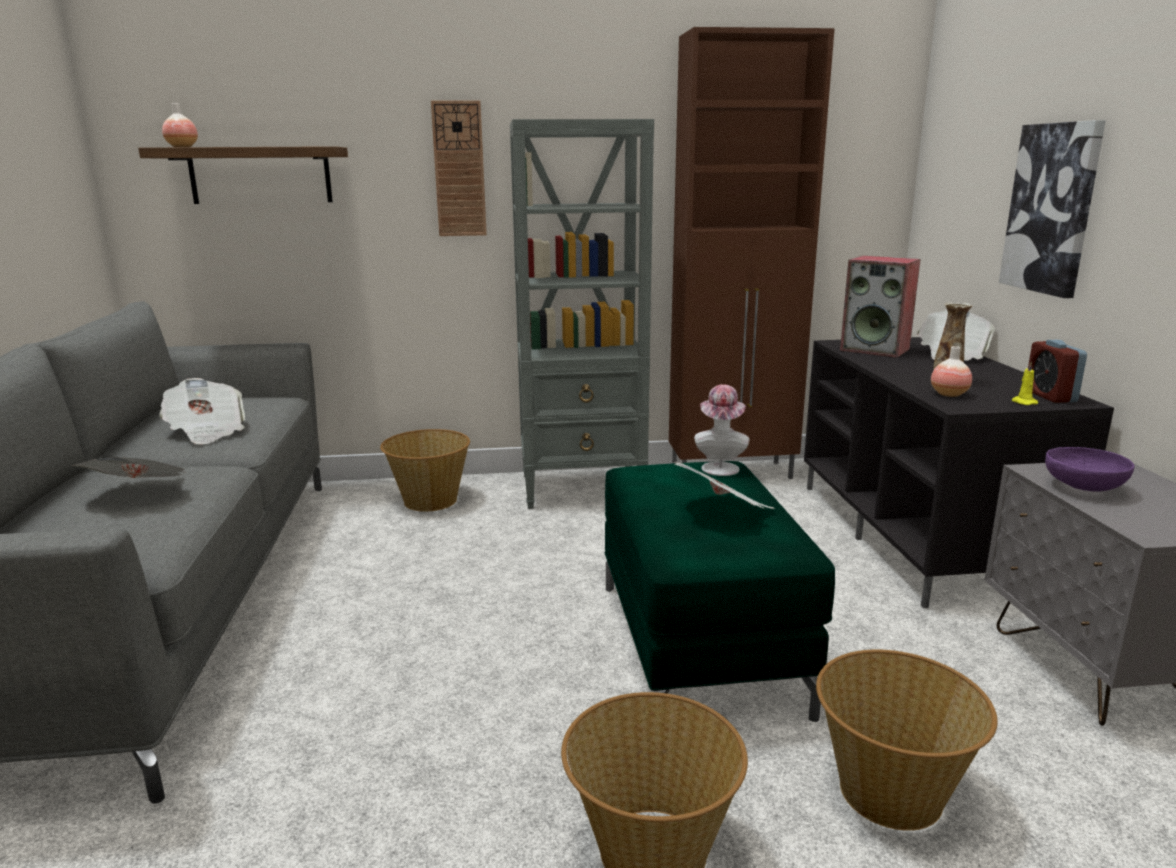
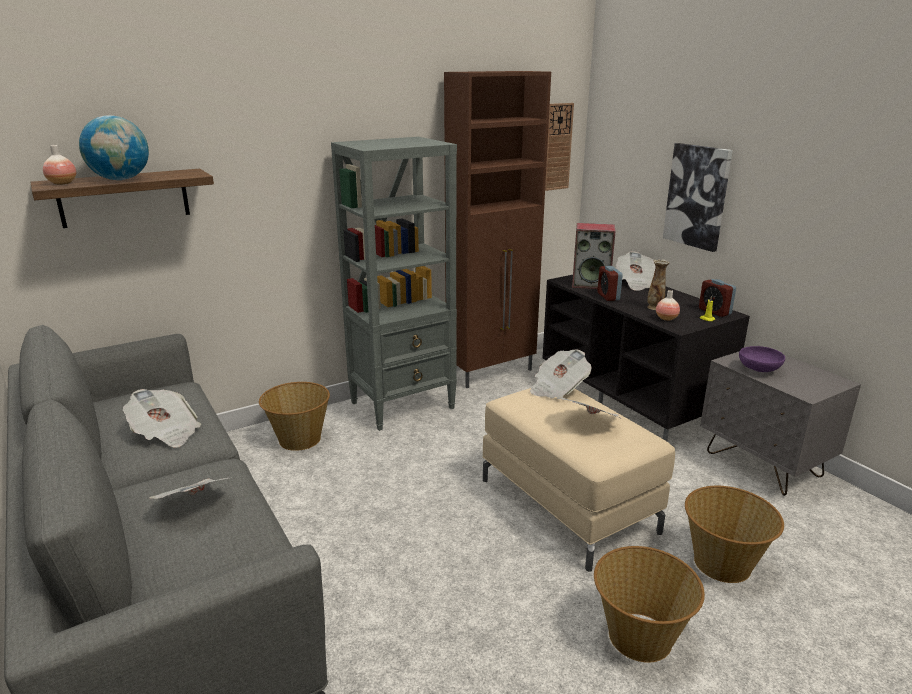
camera: 25 degrees left, 5 degrees up
(241, 146) = (120, 179): none -> globe
(459, 169) = (291, 179): wall clock -> wall clock (557, 147)
(700, 646) = (569, 505): green ottoman -> beige ottoman
(719, 467) = (558, 388): hat -> newspaper
(884, 363) = (608, 296): none -> alarm clock

